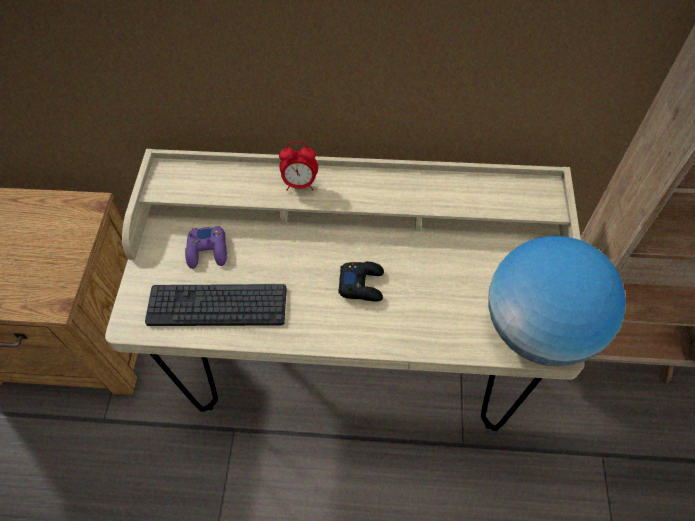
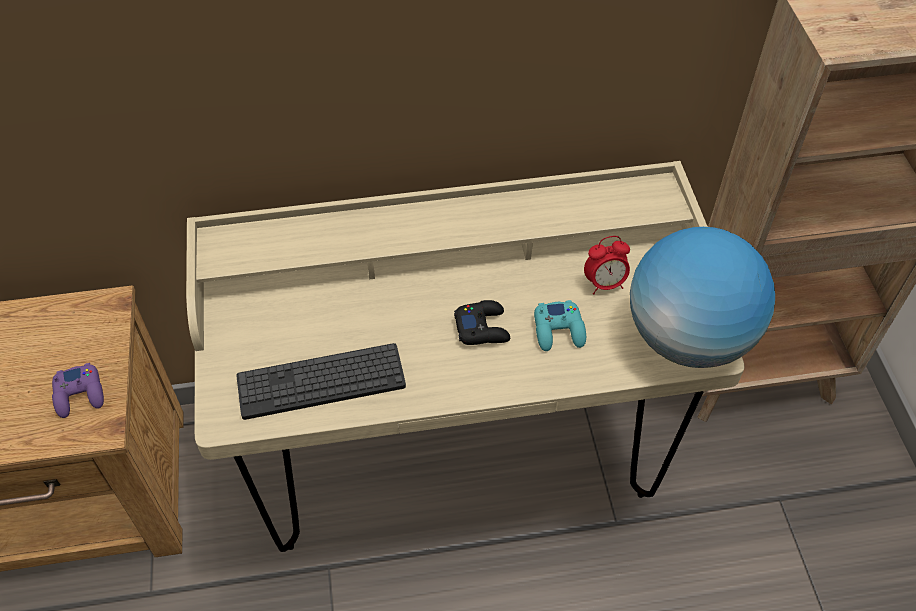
camera: 15 degrees left, 5 degrees down
(208, 251) = (291, 324): purple game controller -> purple game controller (80, 394)
(300, 184) = (385, 228): alarm clock -> alarm clock (604, 284)
(426, 299) = (559, 330): none -> turquoise game controller

